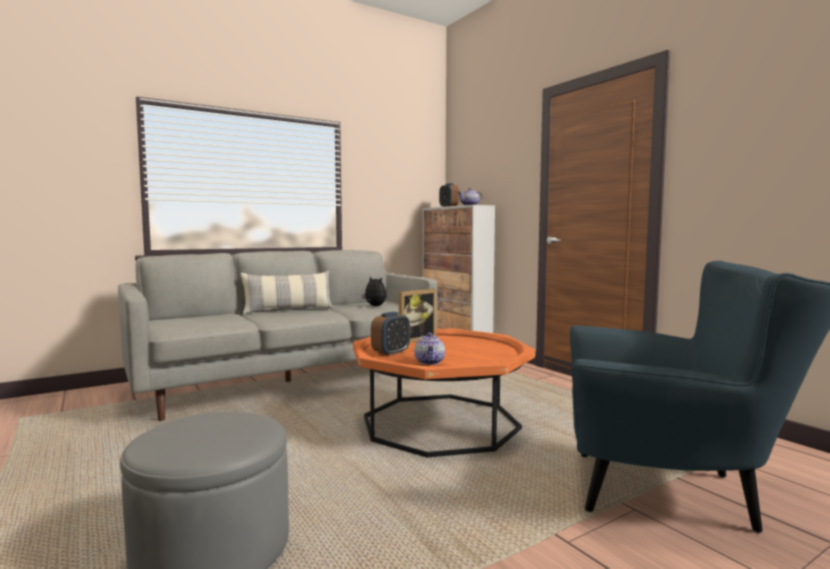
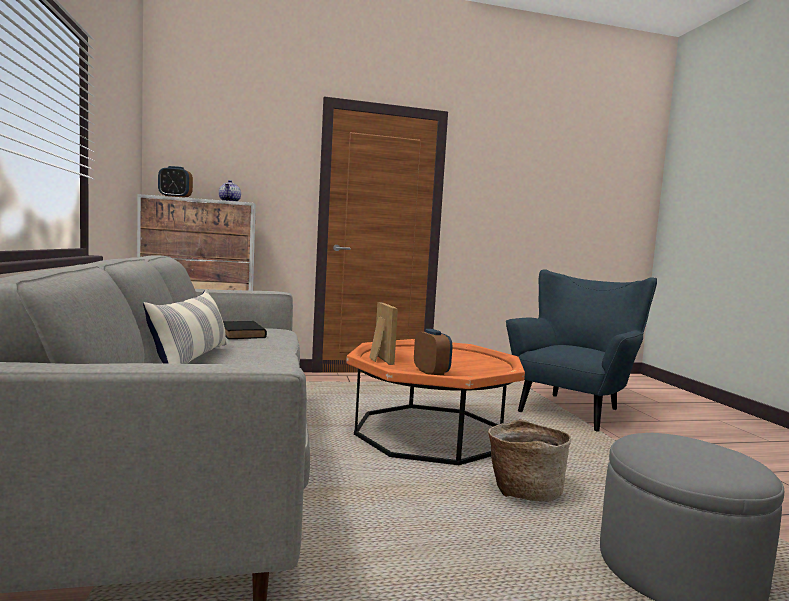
camera: 70 degrees left, 0 degrees up
(339, 471) = (523, 490): none -> basket
(374, 306) = (242, 334): plush toy -> black book
(430, 362) = (477, 369): teapot -> none

